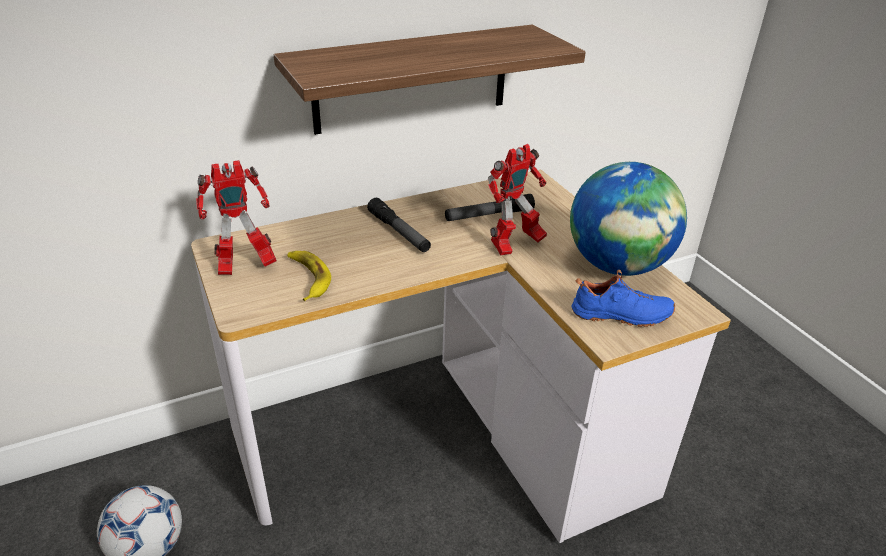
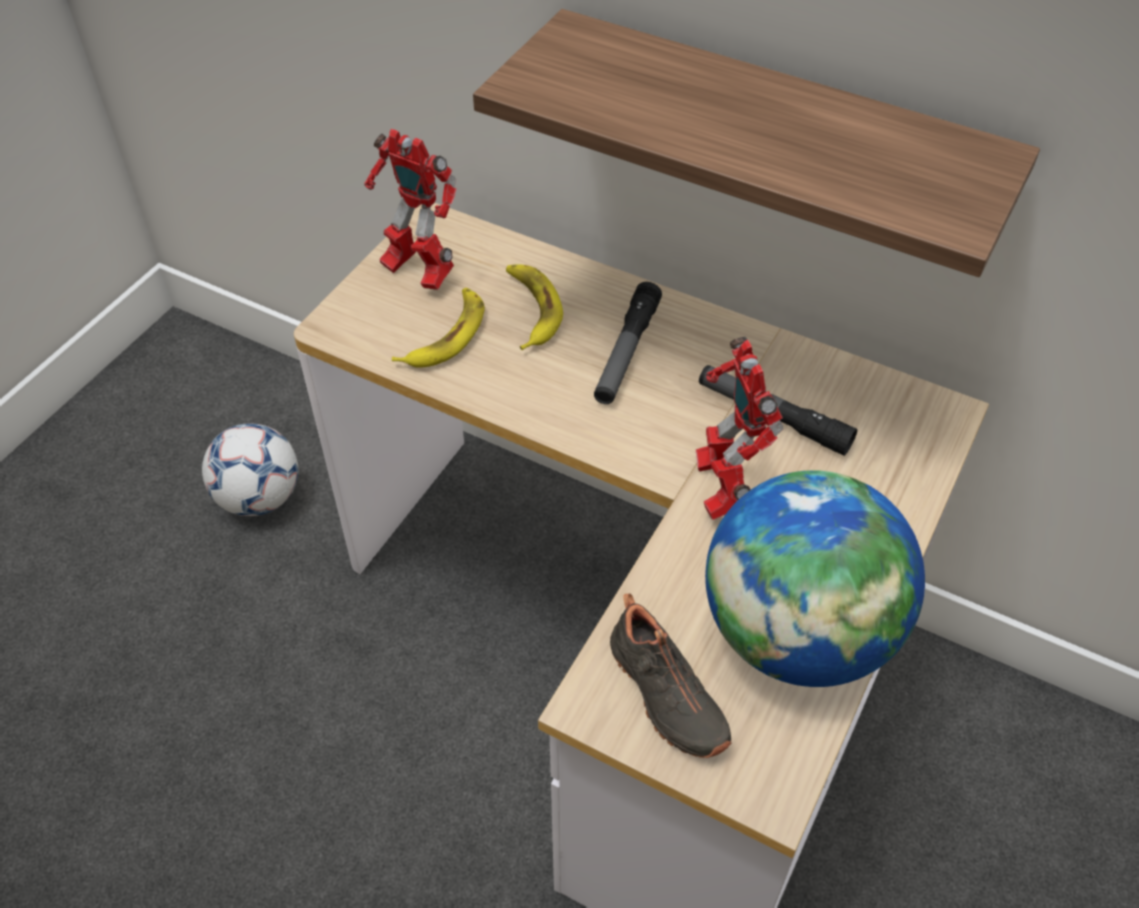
camera: 55 degrees right, 15 degrees up
(329, 245) = (531, 310): none -> banana
(514, 245) = (721, 485): toy robot -> toy robot turned 60 degrees clockwise
(621, 316) = (664, 695): blue shoe -> black shoe

